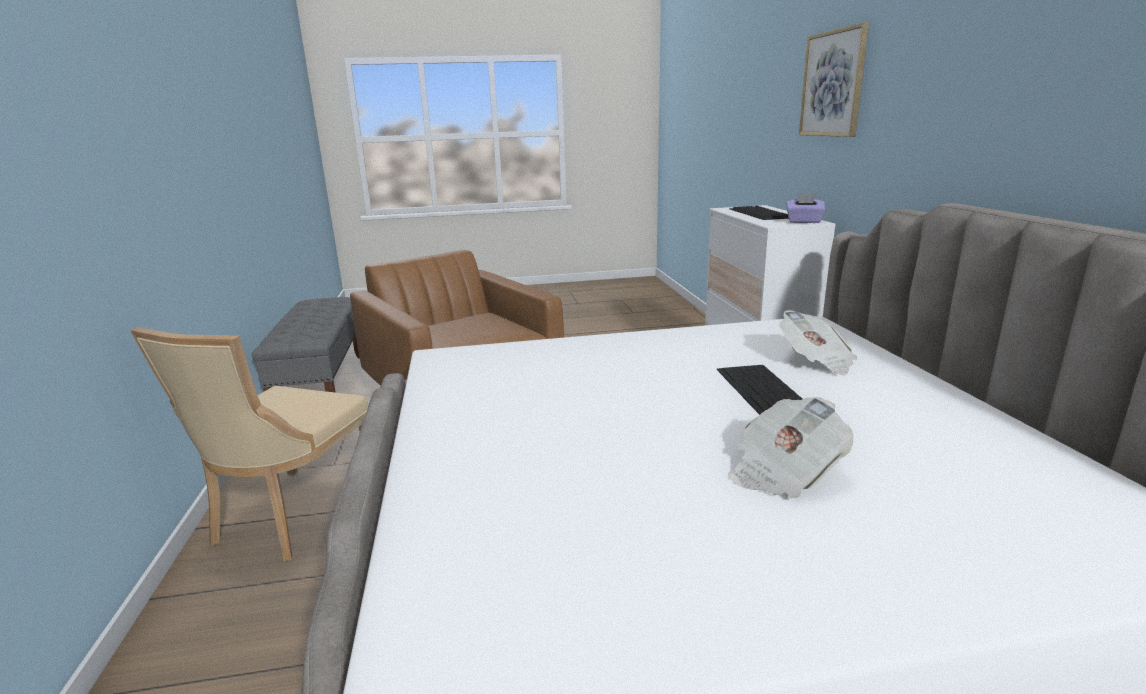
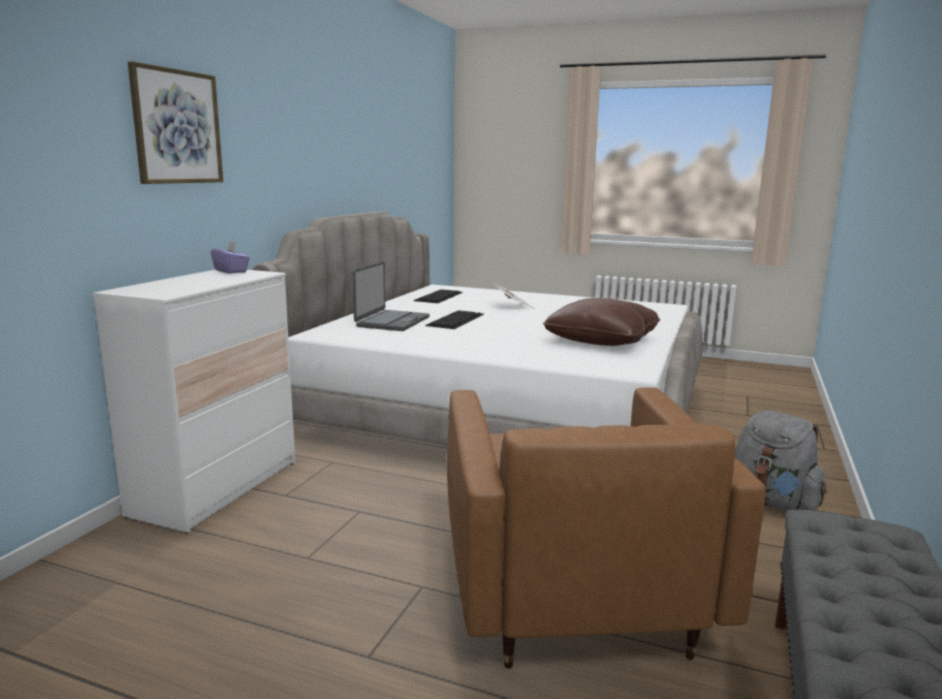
camera: 150 degrees left, 5 degrees down
(291, 517) = (771, 502): beige chair -> grey backpack
(503, 399) = (601, 341): none -> brown pillow
(760, 213) = (188, 283): keyboard -> keyboard (438, 296)
(816, 361) = (392, 322): newspaper -> laptop

